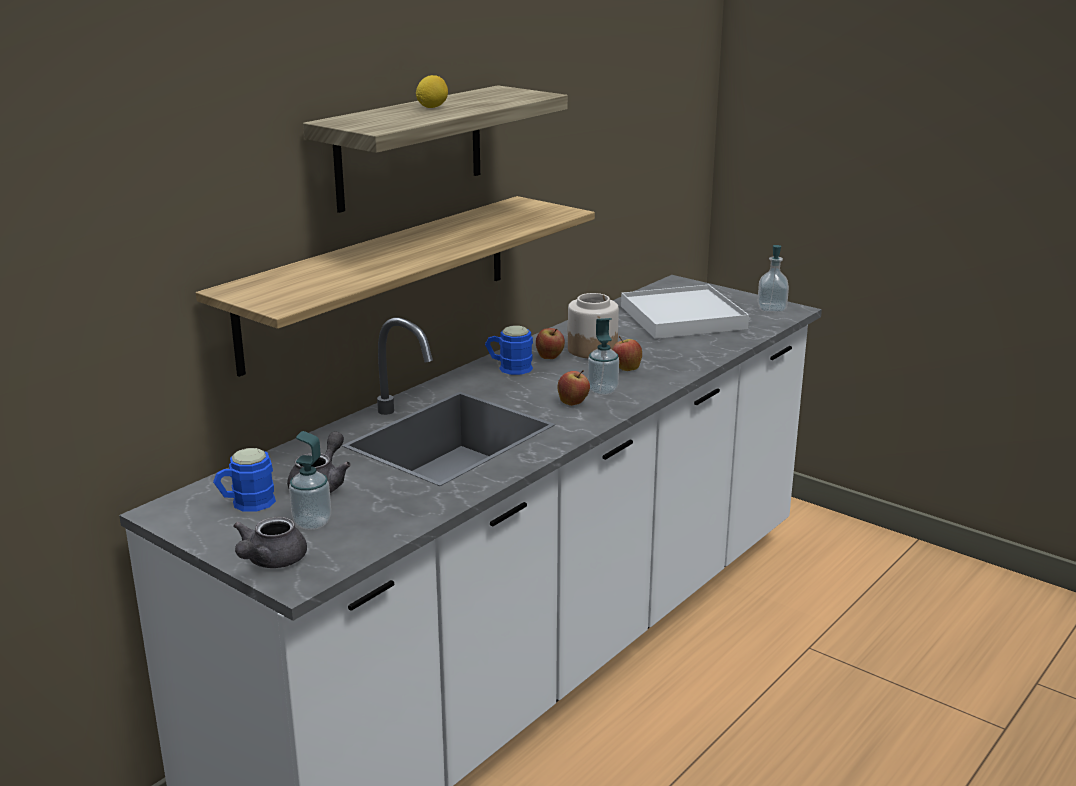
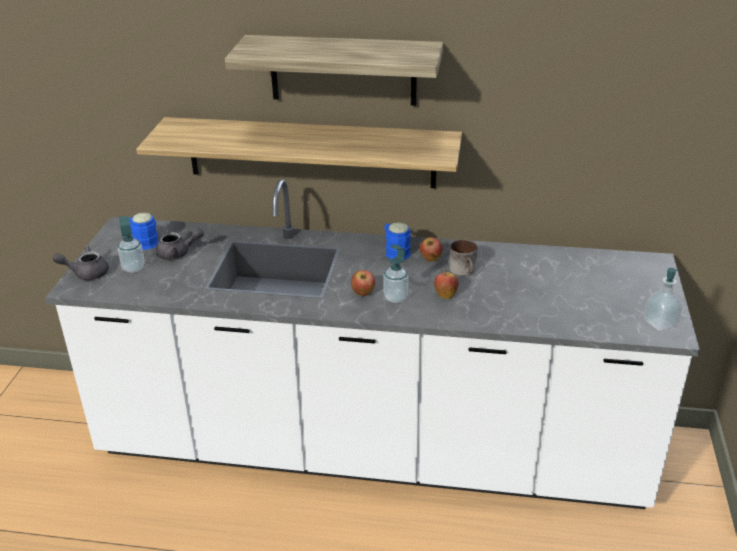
camera: 60 degrees right, 10 degrees up
(432, 107) = (329, 47): lemon -> none
(592, 349) = (465, 270): jar -> mug
(682, 317) = (578, 287): white tray -> none

